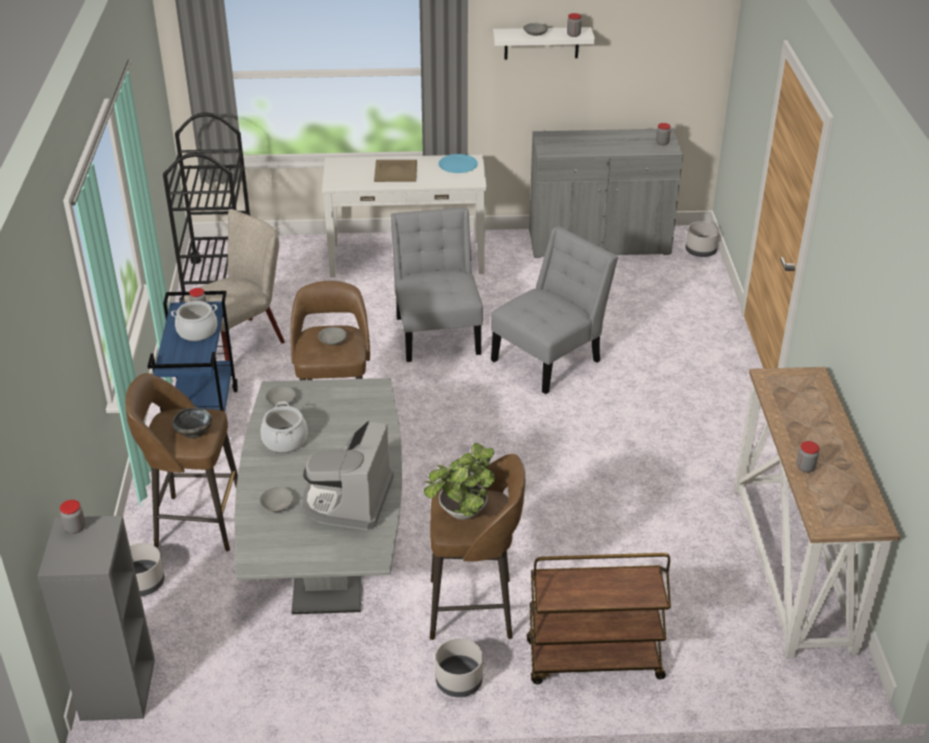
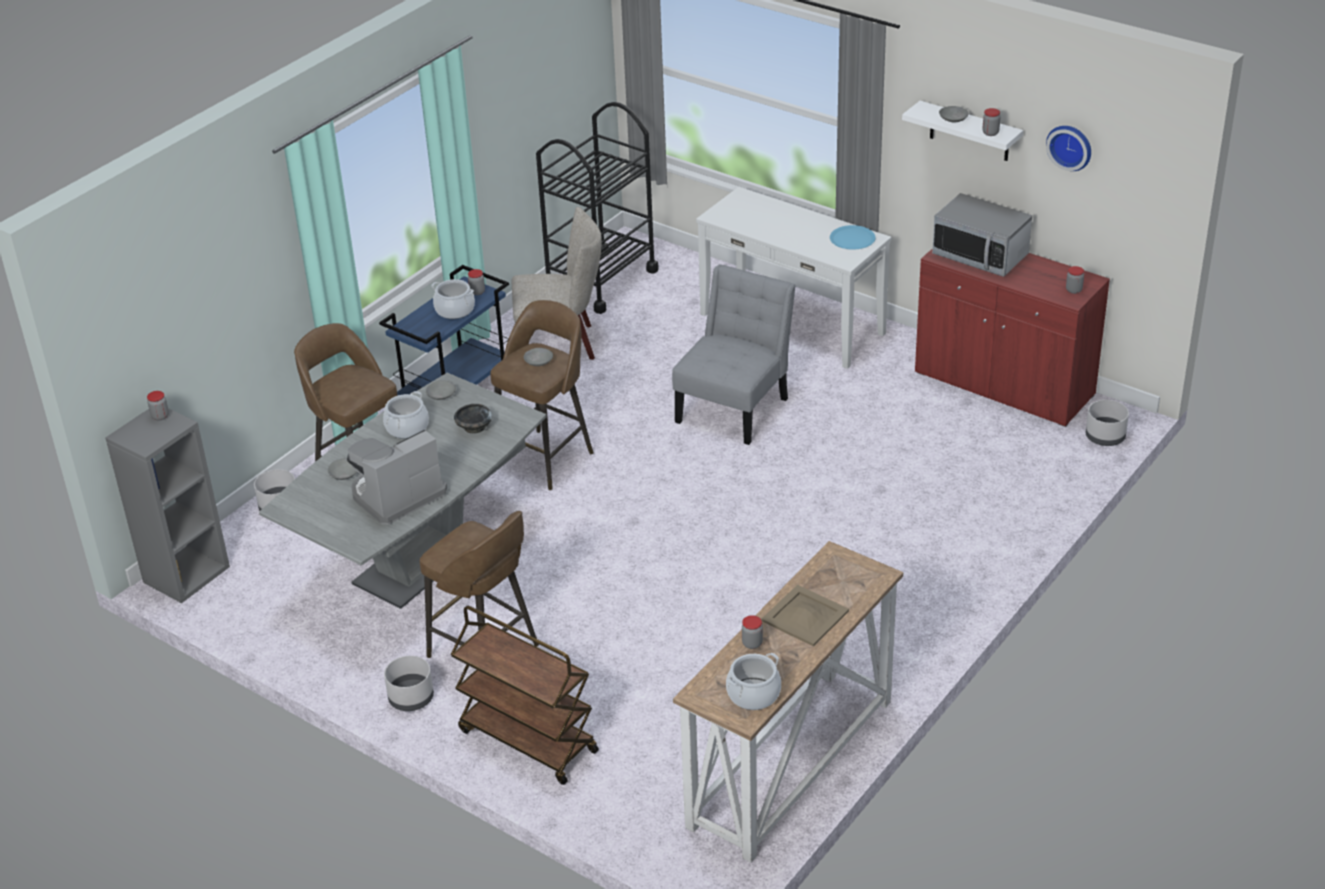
camera: 40 degrees right, 0 degrees up
(193, 431) = (352, 390): black bowl -> black bowl (474, 427)
(396, 171) = (785, 224): beige tray -> beige tray (805, 616)
(460, 513) = (461, 546): potted plant -> none
(550, 358) = (809, 477): grey chair -> none
(574, 142) = (980, 255): none -> microwave
(599, 243) = (1003, 385): grey cabinet -> red cabinet
(634, 28) = (1070, 146): none -> wall clock
(858, 504) = (753, 694): none -> cooking pot

